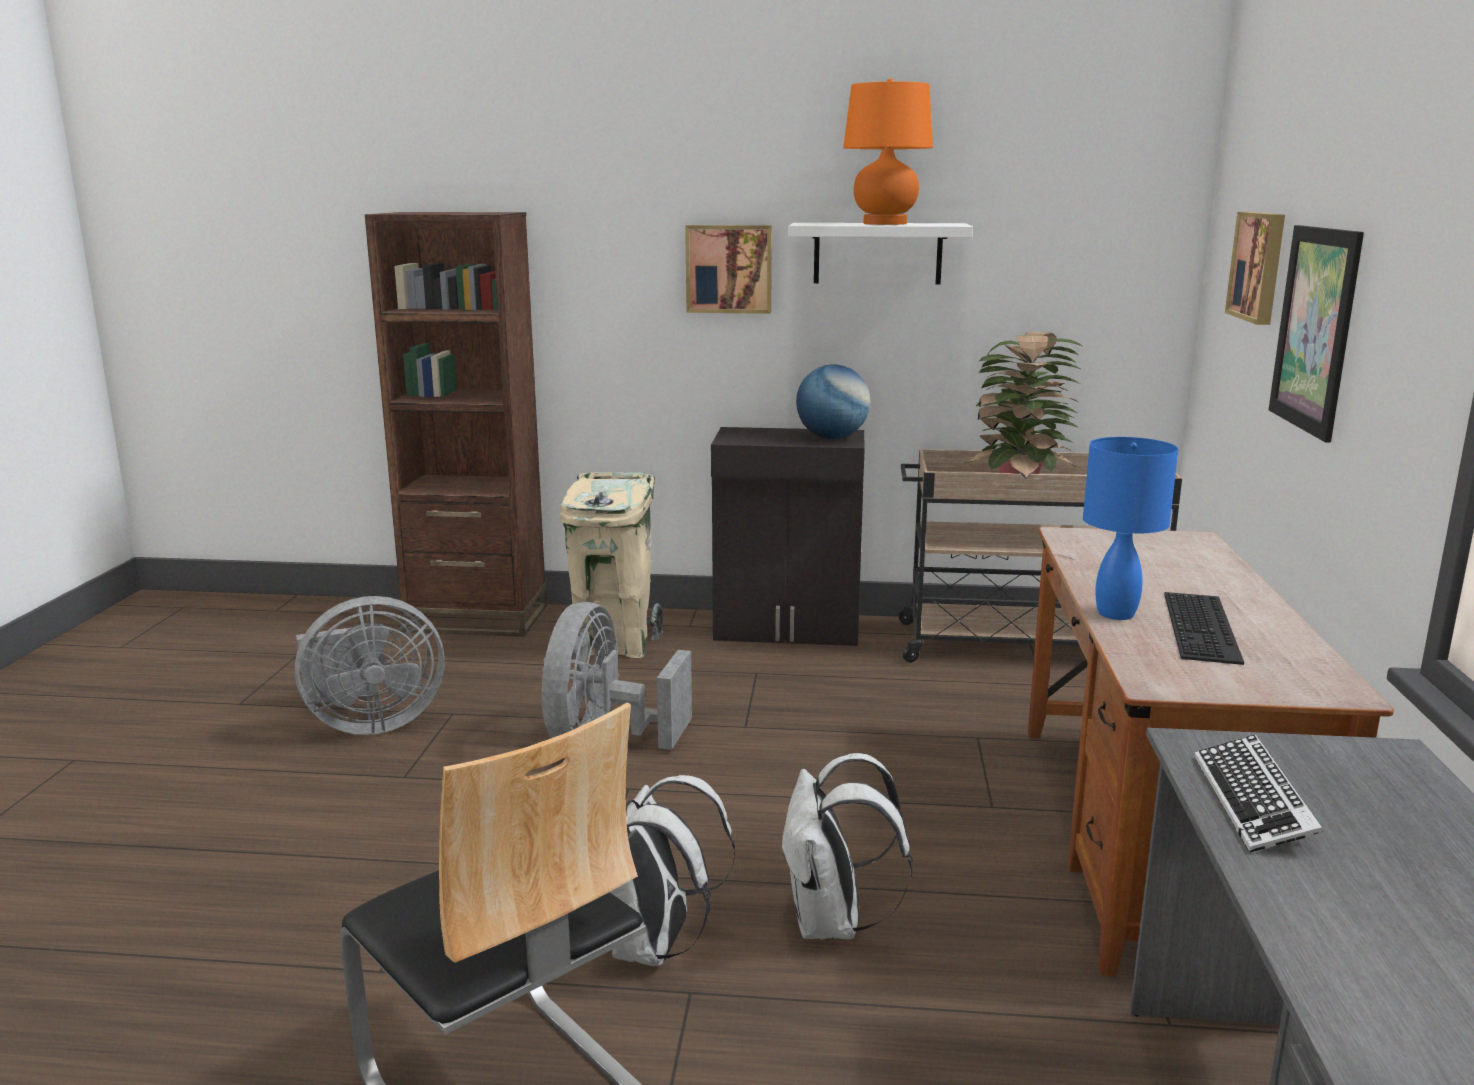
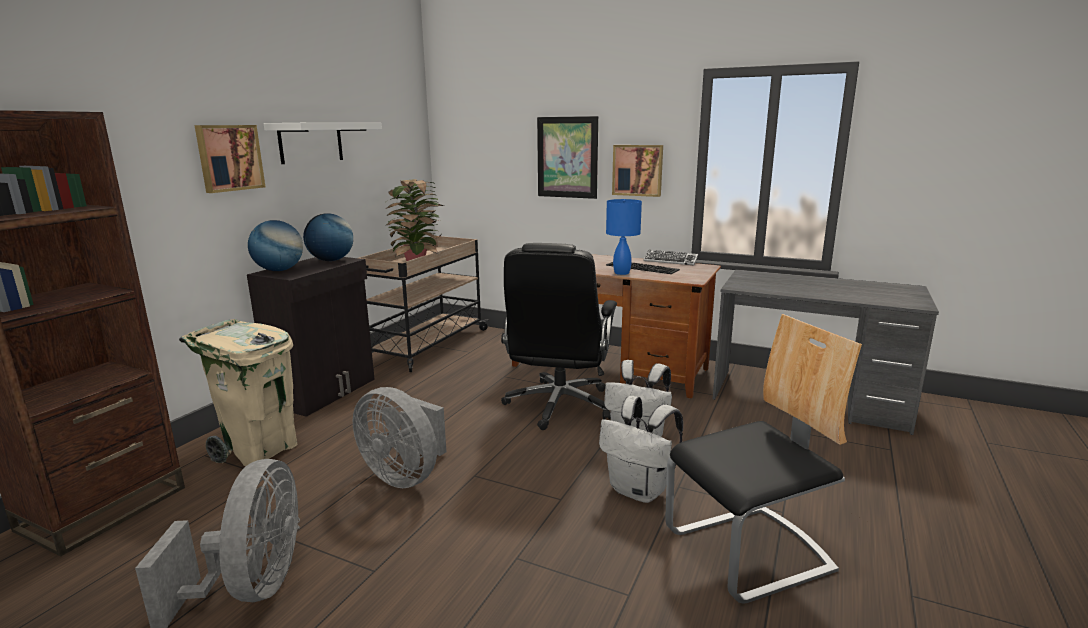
camera: 70 degrees left, 0 degrees up
(751, 432) = (279, 270): none -> globe
(885, 223) = (330, 122): orange table lamp -> none
(909, 813) = (559, 405): none -> black office chair
(1253, 803) = (778, 289): keyboard -> keyboard (670, 261)
(1259, 266) = (501, 137): picture -> picture (637, 170)

